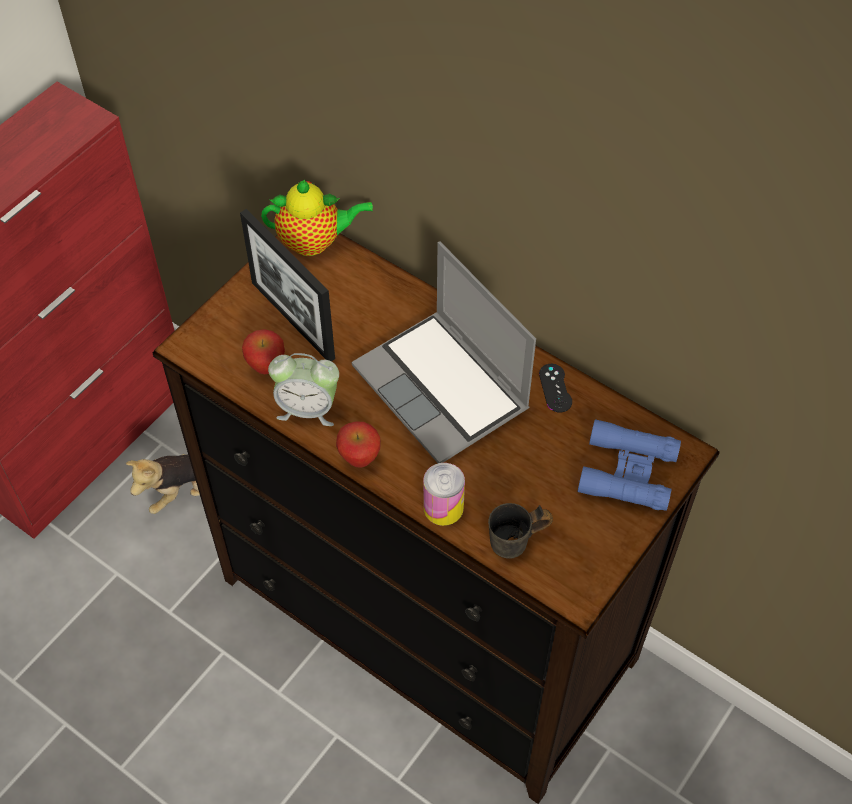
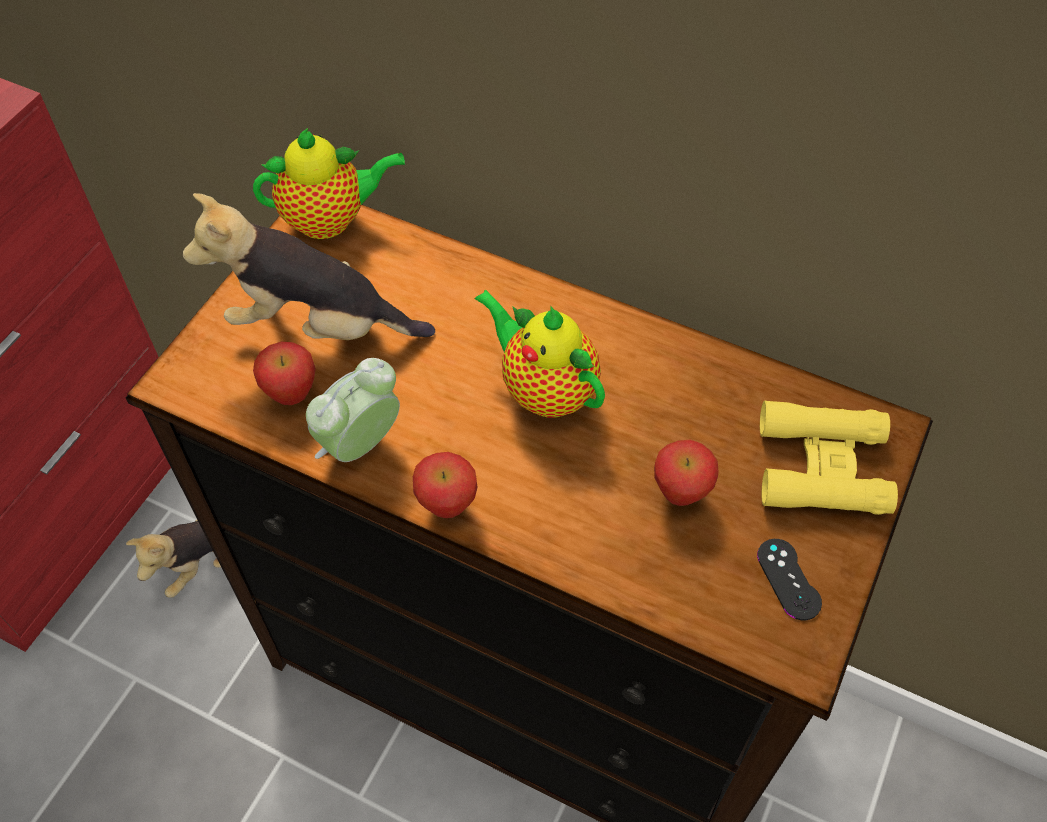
camera: 10 degrees left, 0 degrees up
(292, 320) = (318, 326): picture frame -> plush toy
(308, 409) = (360, 445): alarm clock -> alarm clock turned 135 degrees clockwise
(443, 389) = (544, 390): laptop -> teapot
(443, 507) = (580, 558): can -> none
(518, 545) = (699, 596): grey mug -> none
(522, 475) = (680, 494): none -> apple
(555, 388) = (694, 367): black game controller -> black game controller (788, 579)
(628, 472) = (822, 466): blue binoculars -> yellow binoculars

